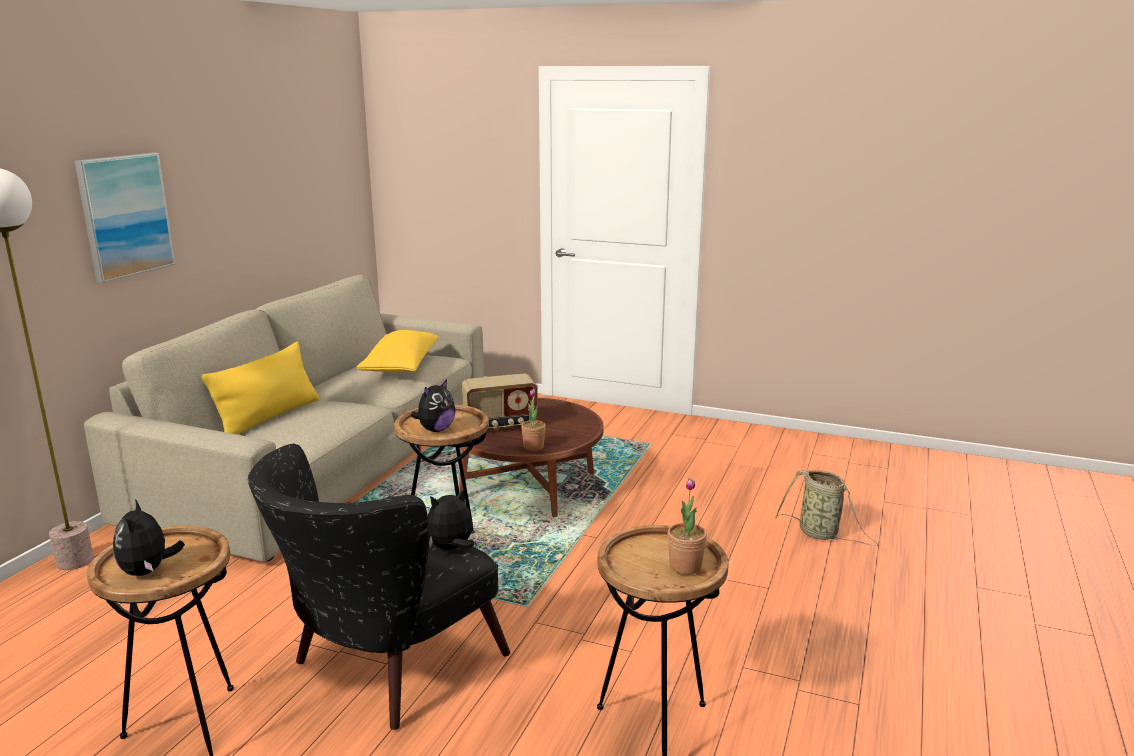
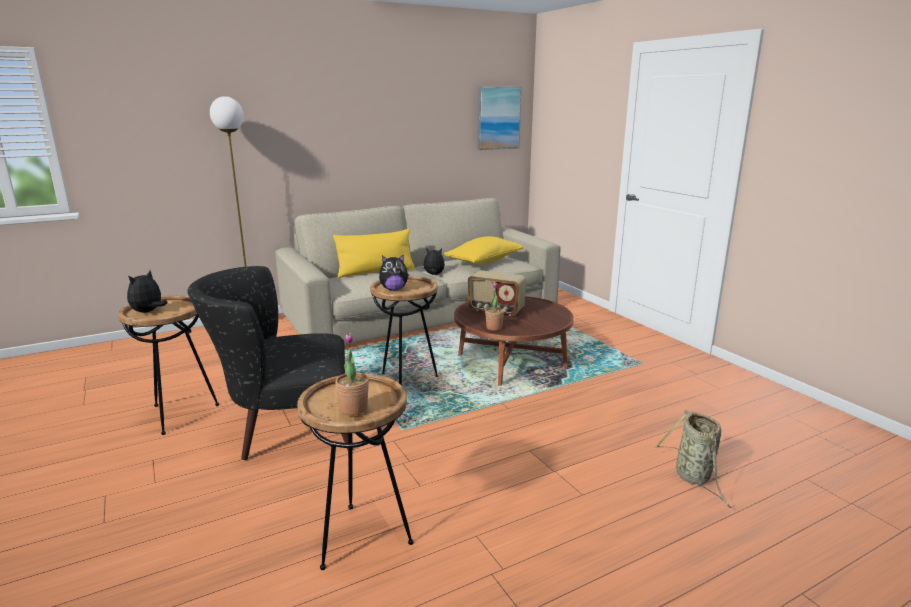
camera: 40 degrees right, 0 degrees up
(125, 215) = (320, 135): picture -> picture (498, 118)
(451, 548) = (317, 359): plush toy -> plush toy (433, 275)

